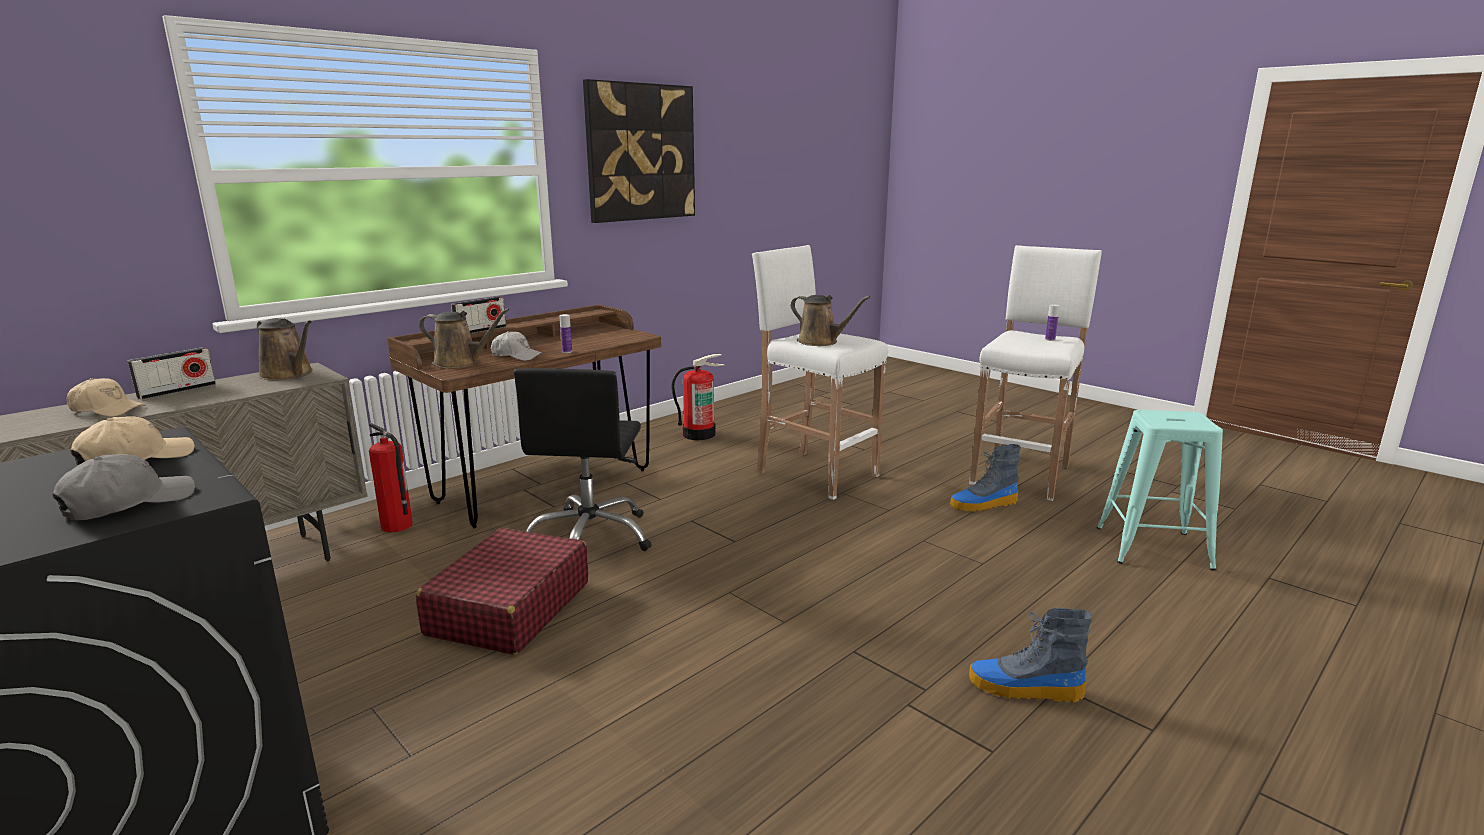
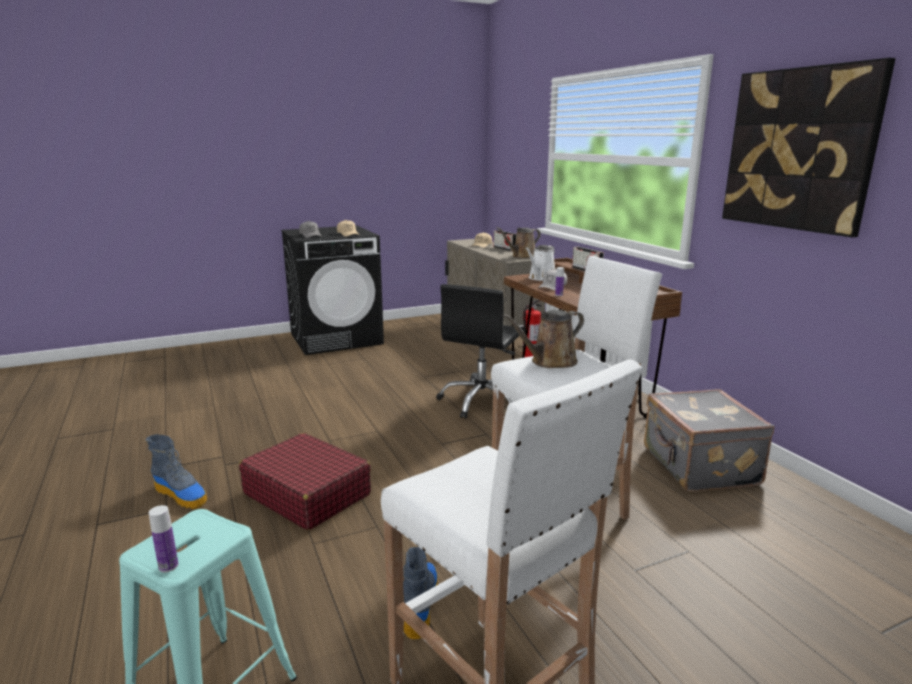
camera: 110 degrees right, 0 degrees up
(460, 363) = (541, 278): brown watering can -> white watering can
(509, 608) = (414, 379): red suitcase -> red suitcase (307, 494)
(590, 537) = (481, 401): black office chair -> black office chair turned 90 degrees counterclockwise
(699, 434) = (698, 467): fire extinguisher -> grey suitcase
(1024, 689) = (181, 495): boot -> boot turned 90 degrees clockwise
(1050, 340) = (482, 506): bottle -> bottle (168, 566)

